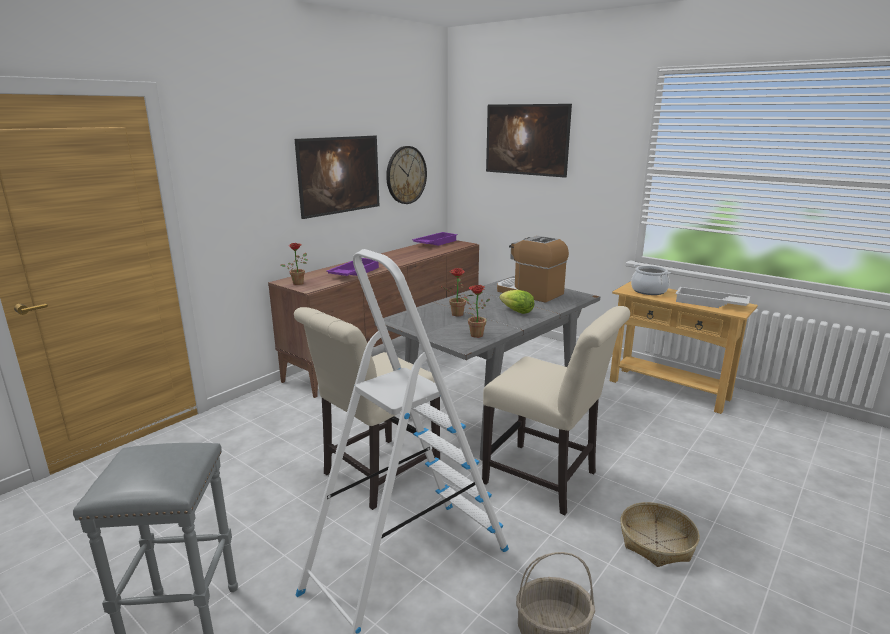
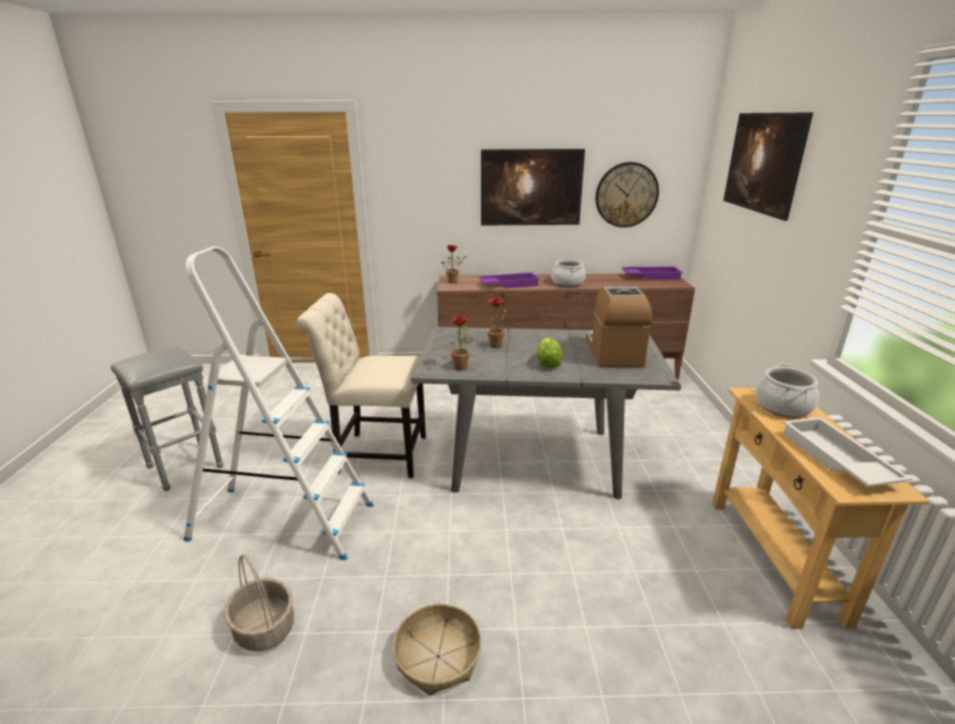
camera: 50 degrees right, 5 degrees up
(395, 260) = (567, 283): none -> cooking pot
(546, 481) = (462, 540): beige chair -> none

